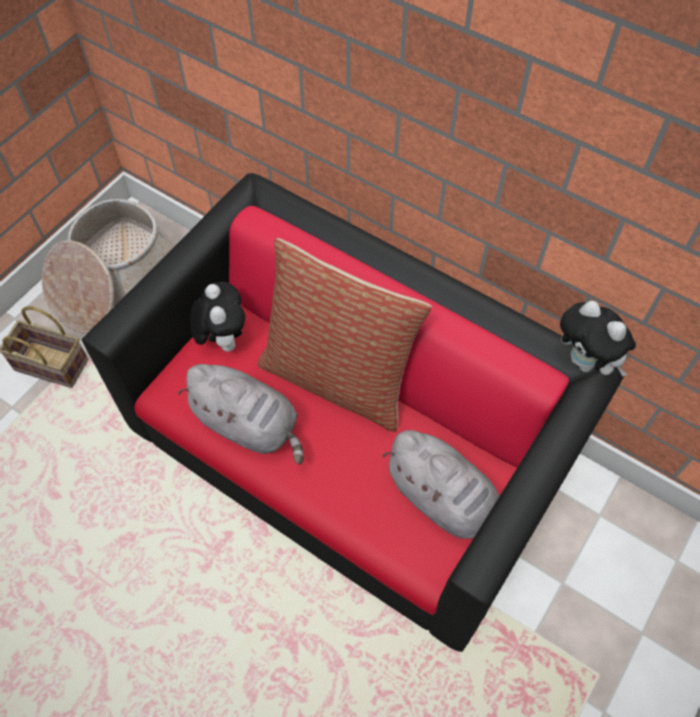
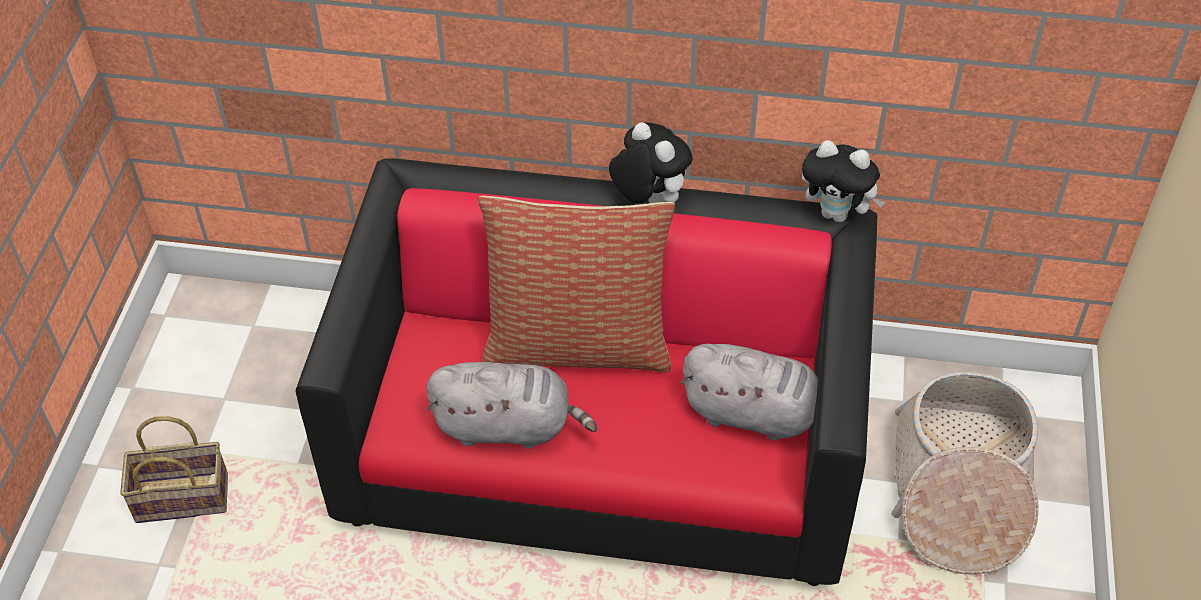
camera: 25 degrees left, 10 degrees down
(115, 281) = (207, 376): basket -> basket (959, 491)
(222, 338) = (424, 354): plush toy -> plush toy (648, 200)

